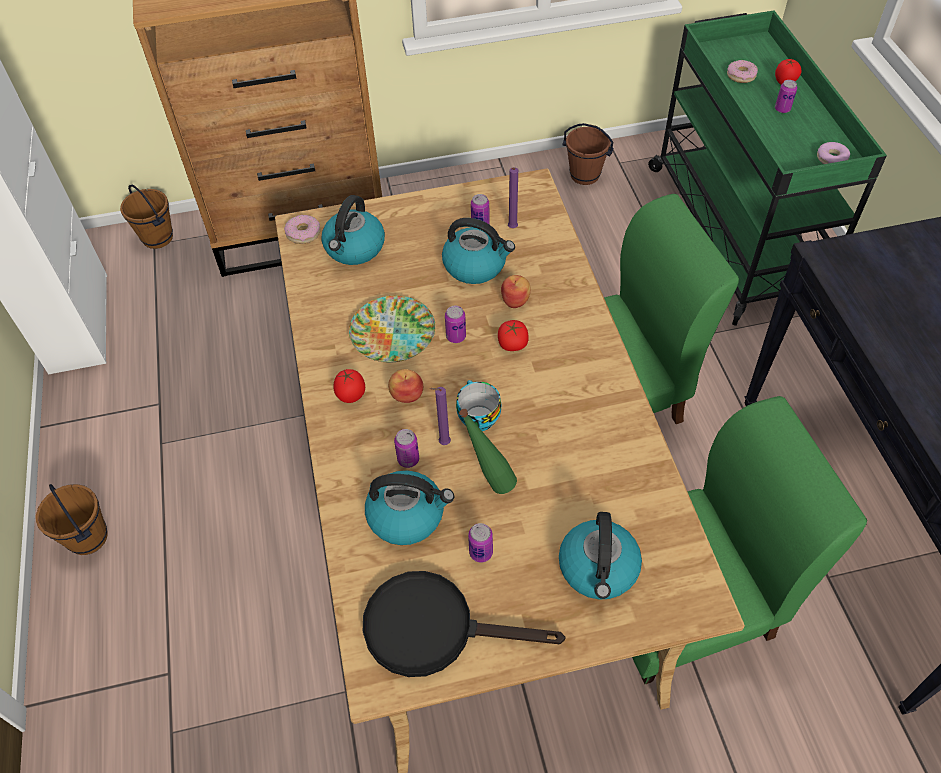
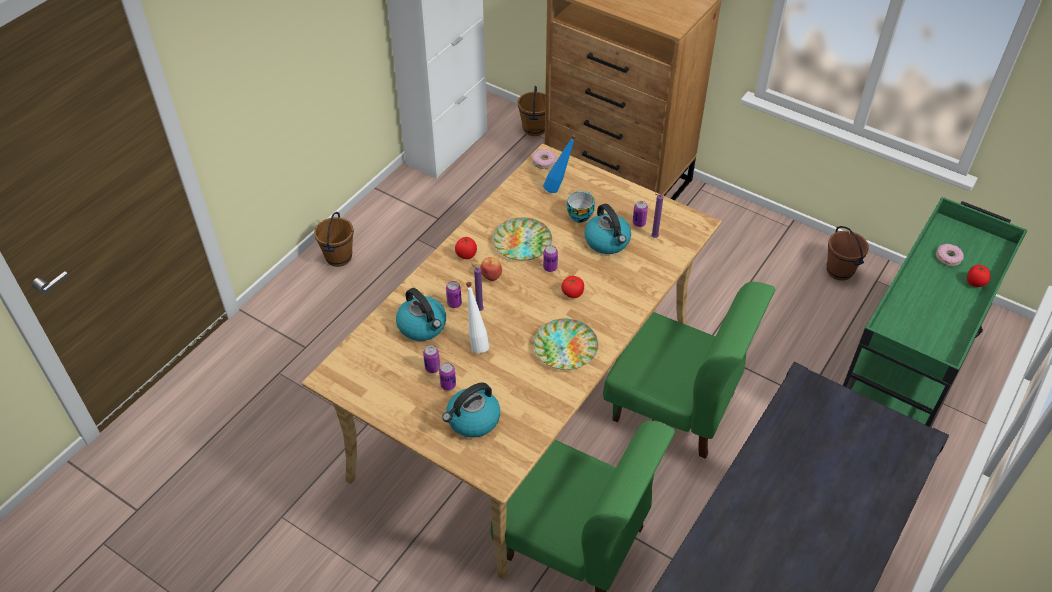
camera: 45 degrees right, 5 degrees down
(354, 248) = (558, 187): kettle -> blue bottle
(435, 627) = (375, 378): black frying pan -> none
(477, 417) = (509, 311): cup -> cup (580, 215)
(489, 480) = (477, 342): green bottle -> white bottle
(515, 300) = (604, 274): apple -> none
(580, 406) = (564, 347): none -> plate
(782, 109) = (945, 297): can -> can (448, 385)
(831, 158) = (932, 350): donut -> none

